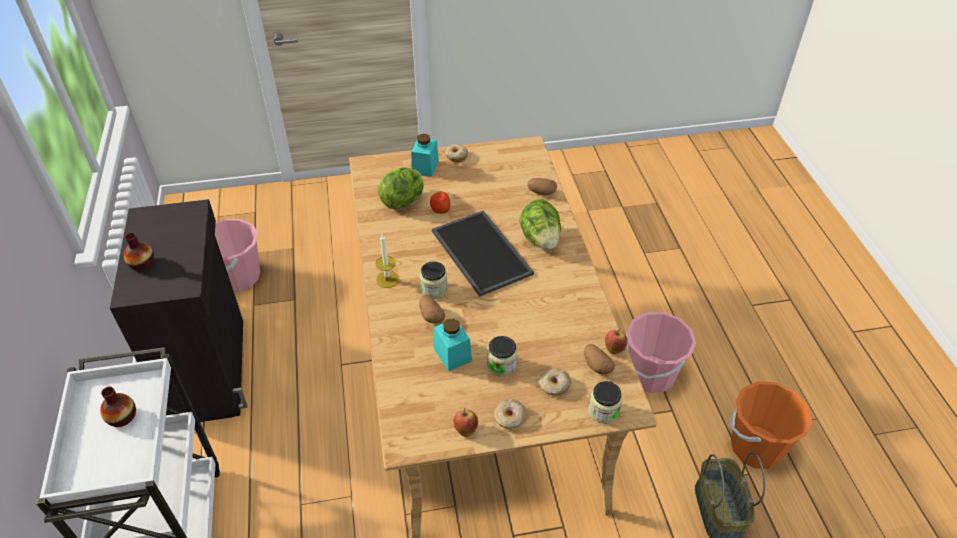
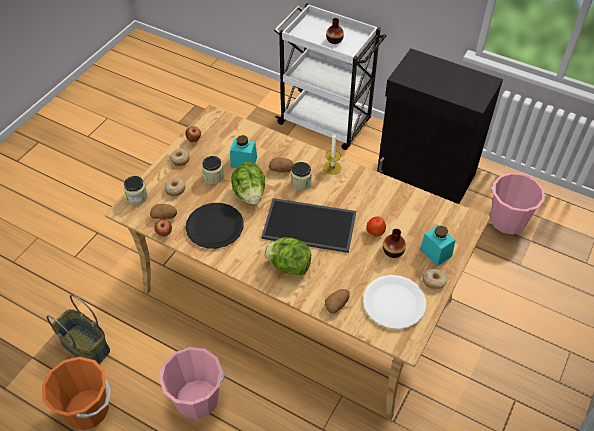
camera: 130 degrees right, 5 degrees up
(142, 263) = (438, 68): vase -> vase (393, 251)
(403, 201) = (404, 217): lettuce -> lettuce (250, 194)
(501, 166) = (394, 302): none -> white plate
(560, 316) = (215, 227): none -> black plate

